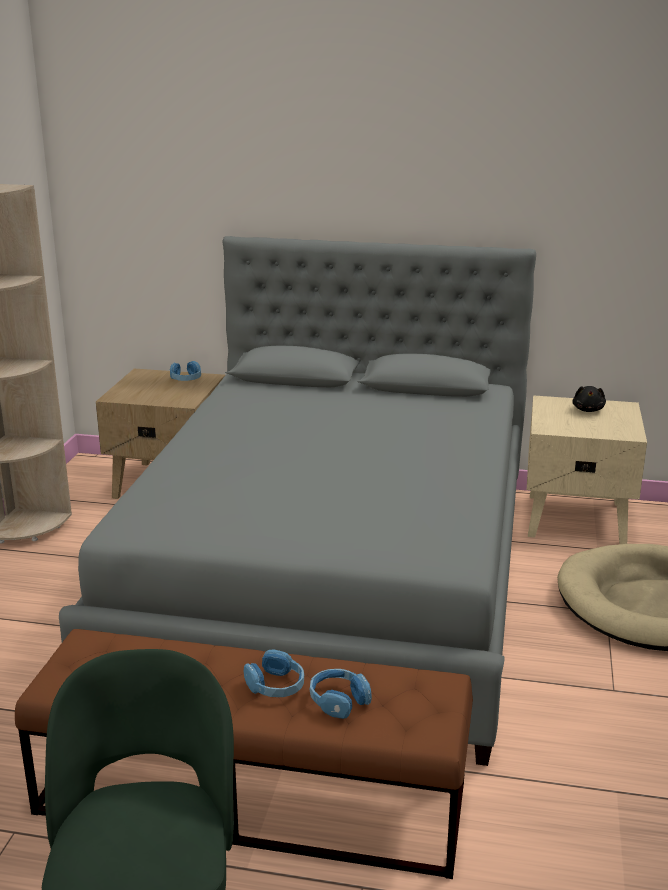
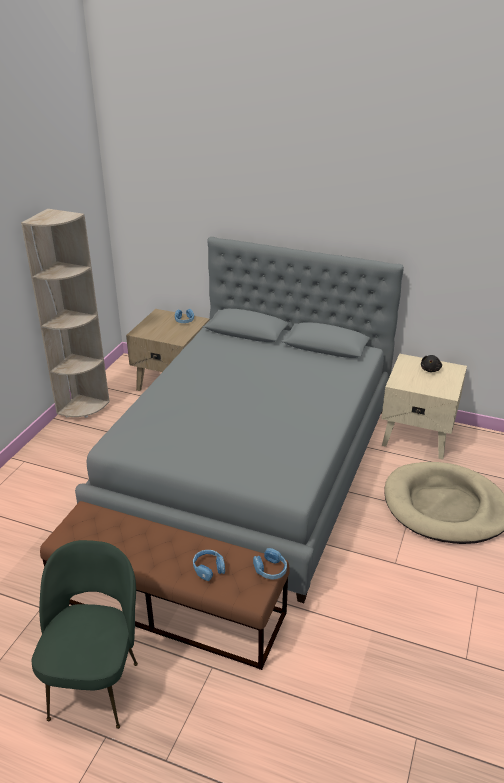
camera: 10 degrees right, 10 degrees up
(275, 686) = (177, 554): blue headphones -> blue headphones (270, 569)

